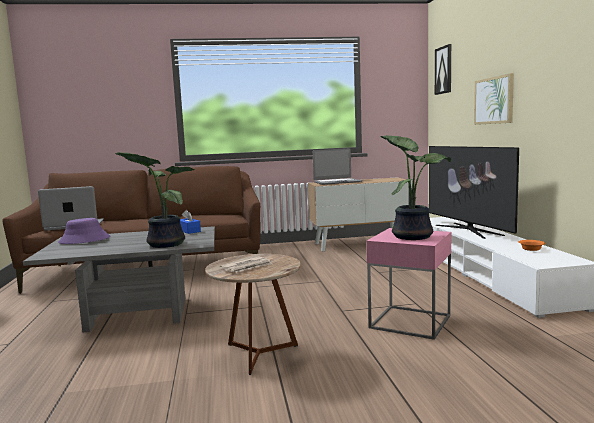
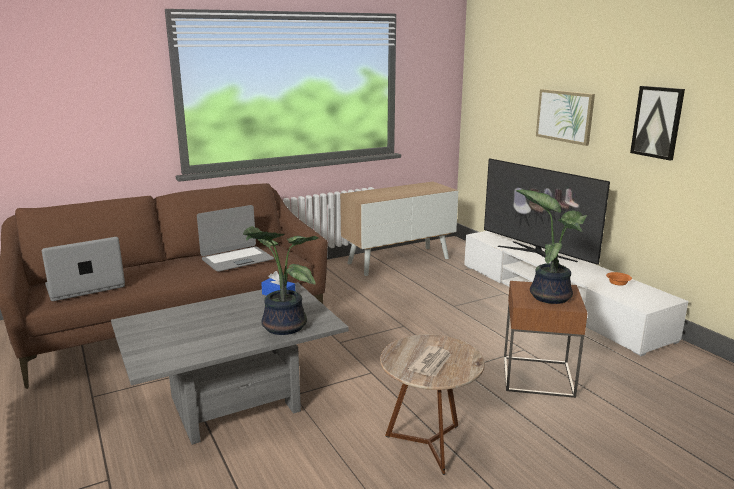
camera: 20 degrees left, 10 degrees up
(84, 240) = (159, 326): purple hat -> none
(337, 182) = (377, 194): laptop -> laptop (237, 260)
(410, 322) = (537, 376): pink side table -> brown side table
(444, 70) = (490, 63): picture -> picture (657, 122)

